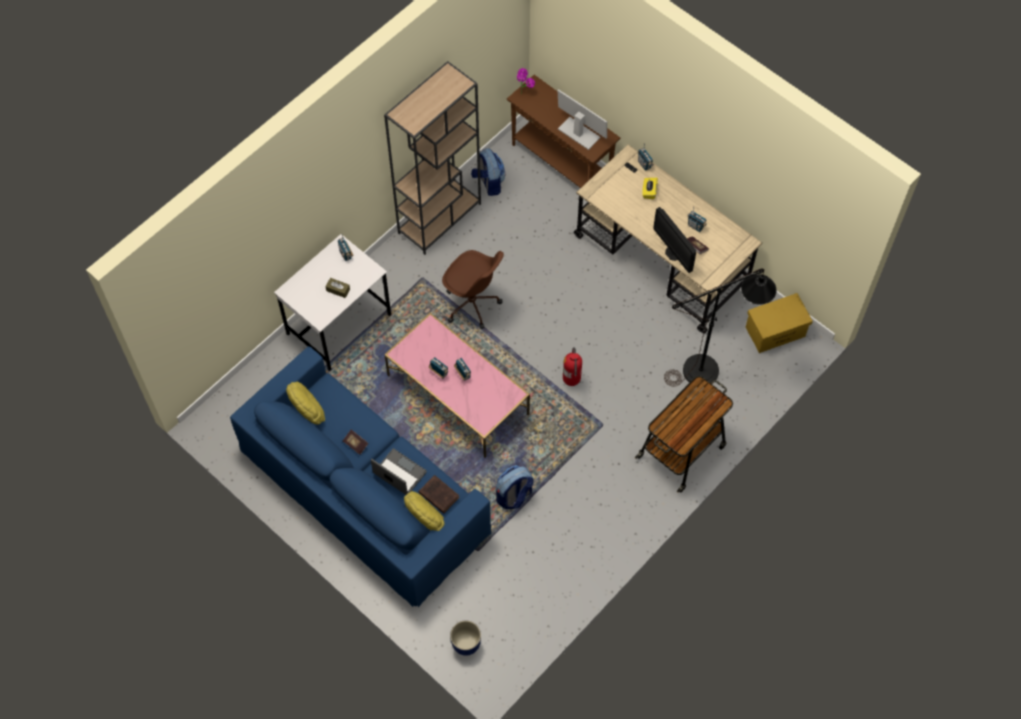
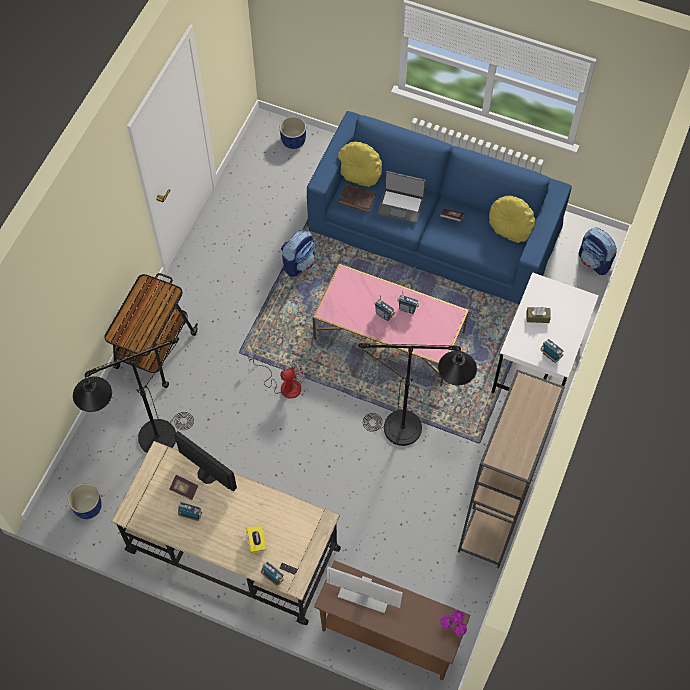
camera: 160 degrees right, 0 degrees up
(473, 305) = (413, 430): brown office chair -> black floor lamp
(489, 183) = (460, 582): backpack -> backpack (594, 262)
(572, 381) = (284, 385): fire extinguisher -> fan
(775, 331) = (88, 508): yellow storage box -> blue planter

